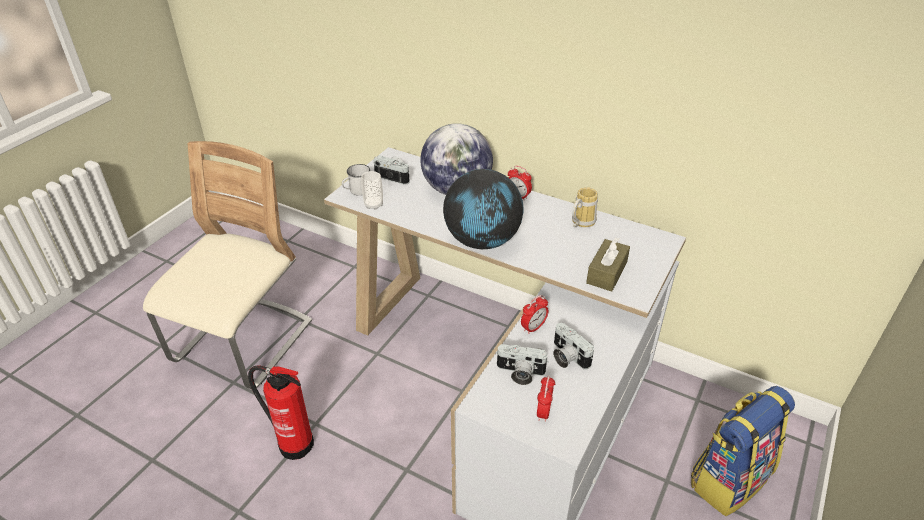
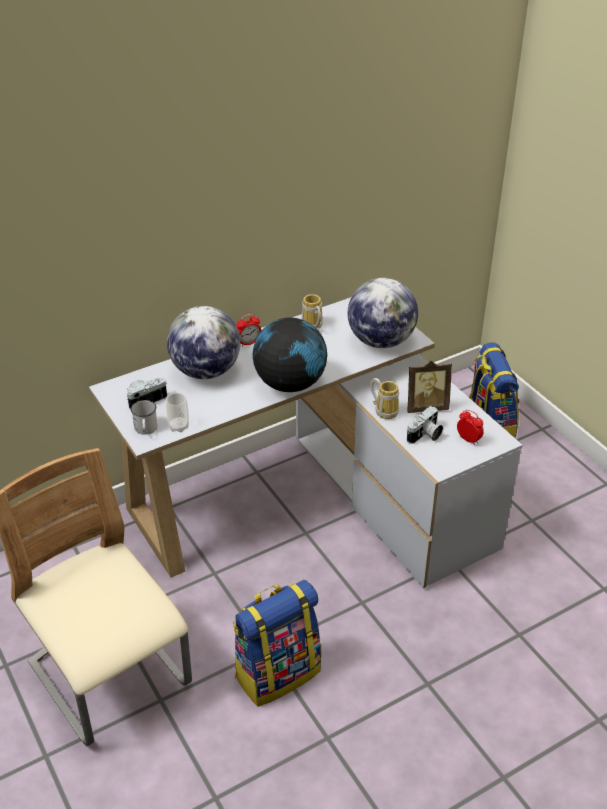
camera: 60 degrees left, 0 degrees up
(293, 443) = (277, 672): fire extinguisher -> backpack
(533, 328) = (385, 410): alarm clock -> mug
(567, 357) = (426, 407): camera -> picture frame
(606, 273) = (380, 341): brown tissue box -> globe

